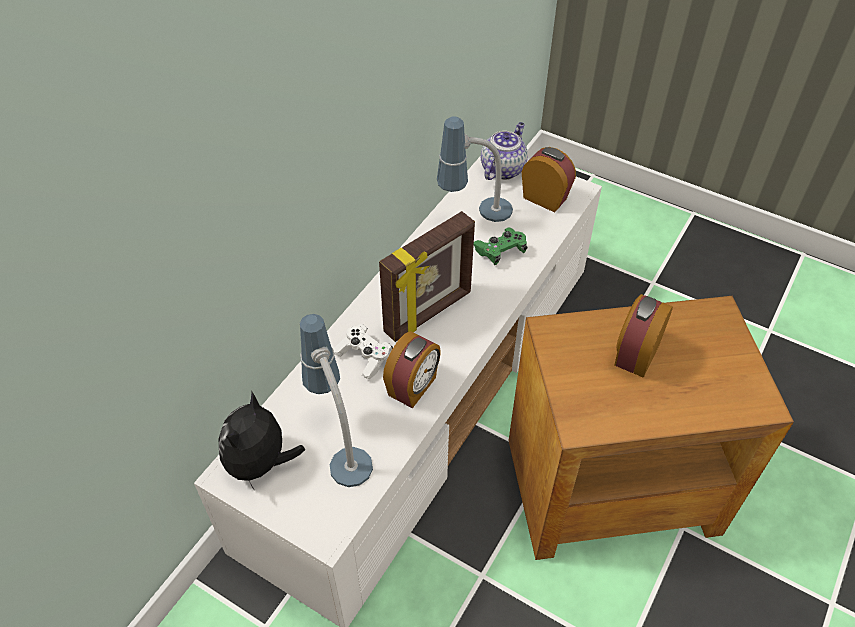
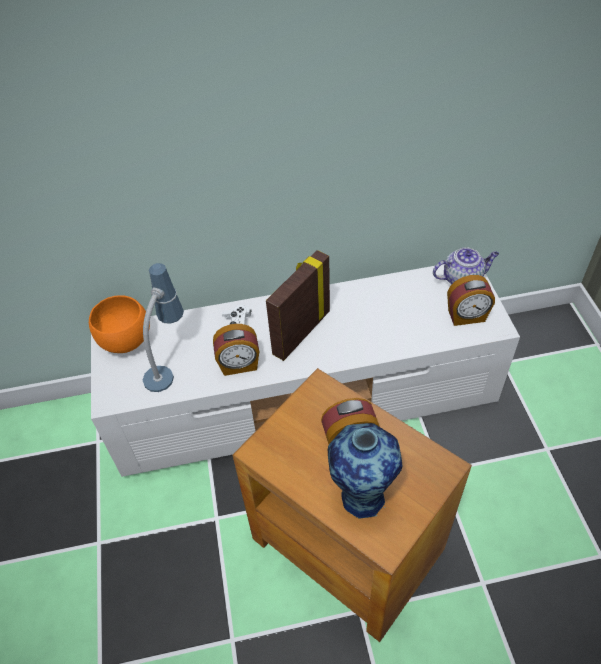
camera: 50 degrees right, 0 degrees up
(261, 464) = (125, 342): plush toy -> orange bowl
(429, 313) = (300, 332): picture frame -> picture frame turned 120 degrees clockwise
(474, 217) = (402, 296): table lamp -> none
(500, 251) = (390, 328): green game controller -> none
(545, 198) = (466, 316): alarm clock -> alarm clock turned 90 degrees clockwise
(699, 385) = (362, 495): none -> vase

